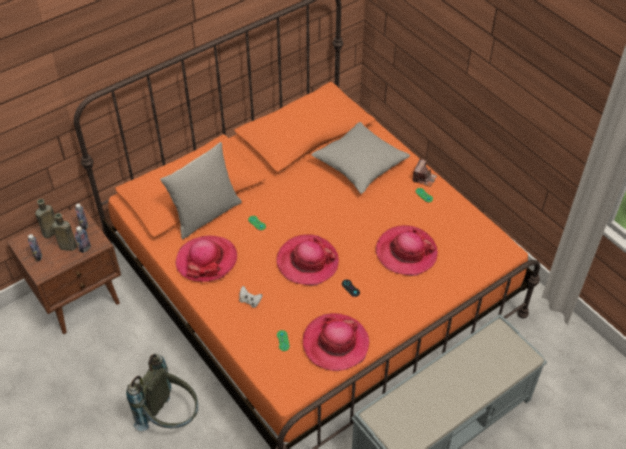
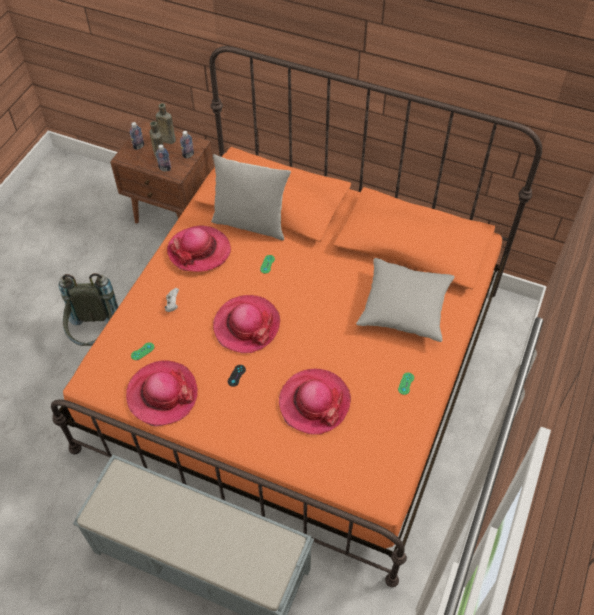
camera: 60 degrees right, 5 degrees up
(424, 178) = (431, 373): camera -> none

